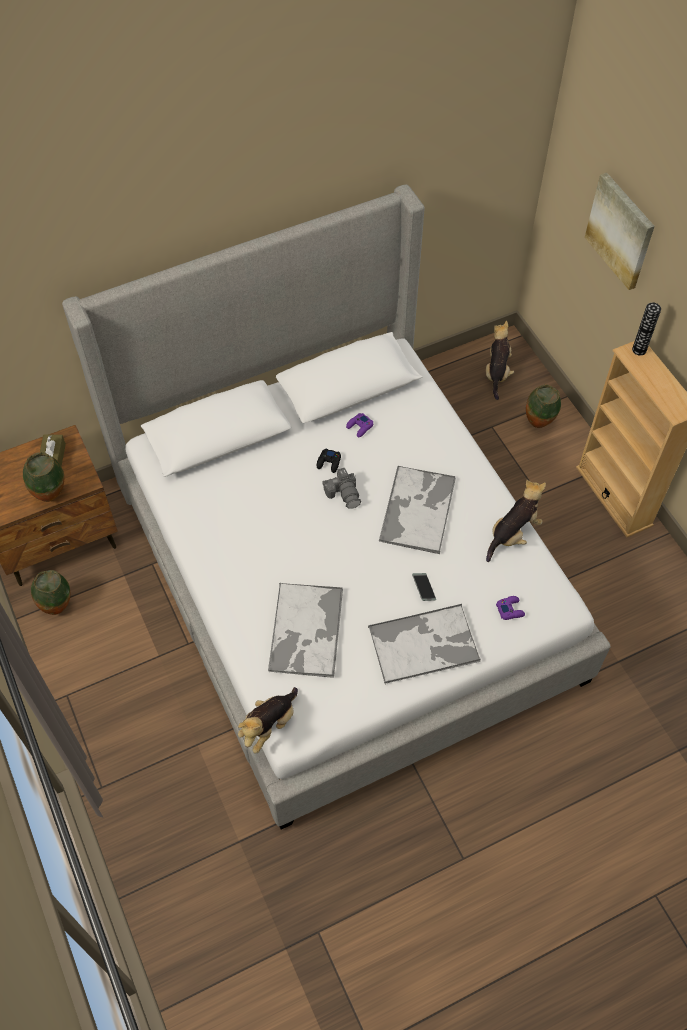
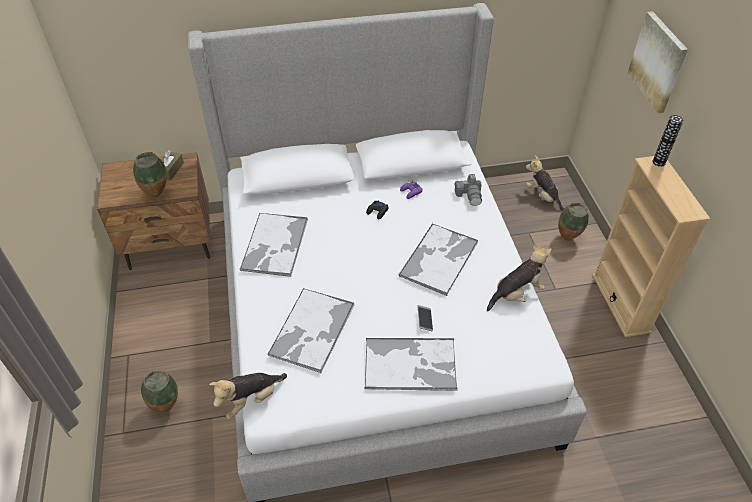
camera: 15 degrees right, 10 degrees down
(58, 607) = (149, 290): vase -> vase (166, 406)
(224, 534) = (274, 245): none -> tray
(344, 493) = (381, 235): camera -> camera (470, 195)
(497, 373) = (543, 196): plush toy -> plush toy turned 60 degrees counterclockwise
(510, 609) = (497, 353): purple game controller -> none

